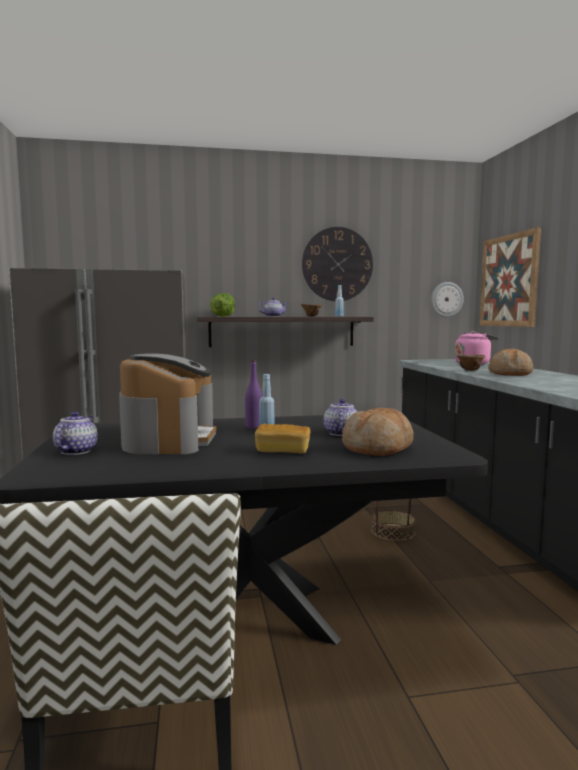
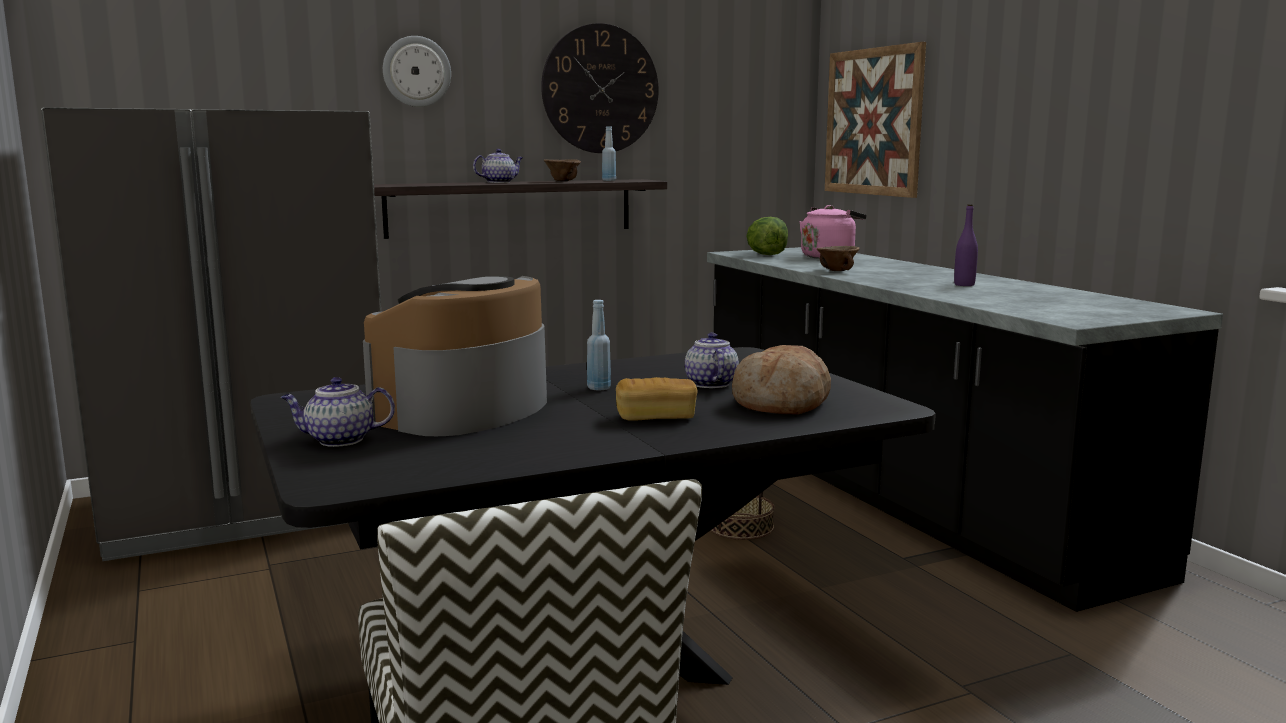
camera: 15 degrees left, 5 degrees up
(76, 451) = (339, 440): teapot -> teapot turned 90 degrees counterclockwise
(169, 439) = (464, 410): coffee machine -> coffee machine turned 135 degrees counterclockwise
(222, 316) = (411, 184): lettuce -> lettuce (767, 255)
(254, 426) = (571, 381): purple bottle -> purple bottle (964, 285)
(446, 299) = (772, 148): wall clock -> wall clock (416, 71)
(509, 373) = (897, 275): bread -> none

